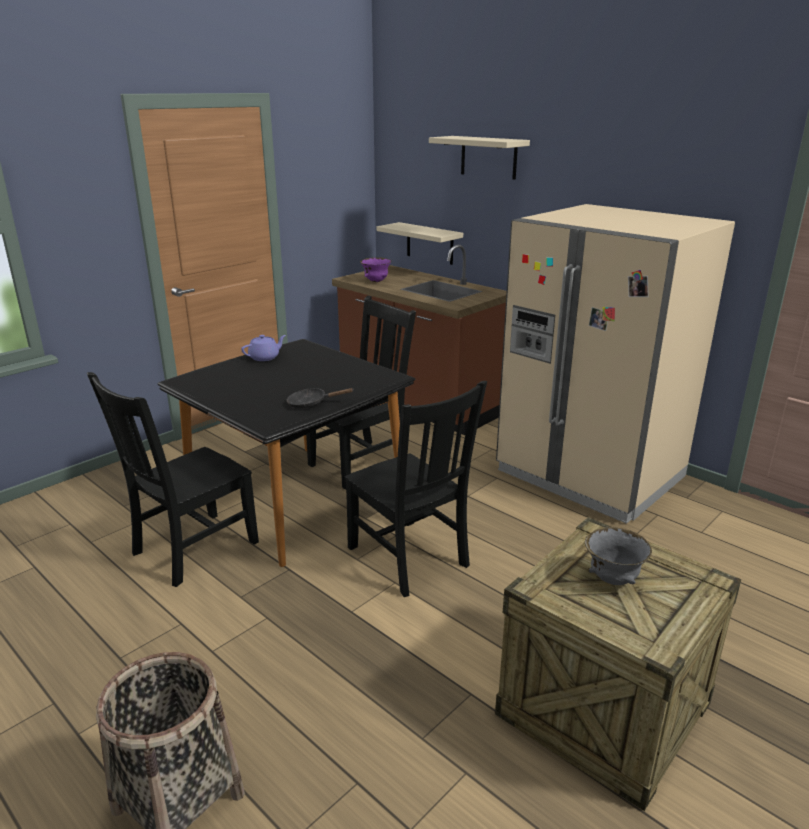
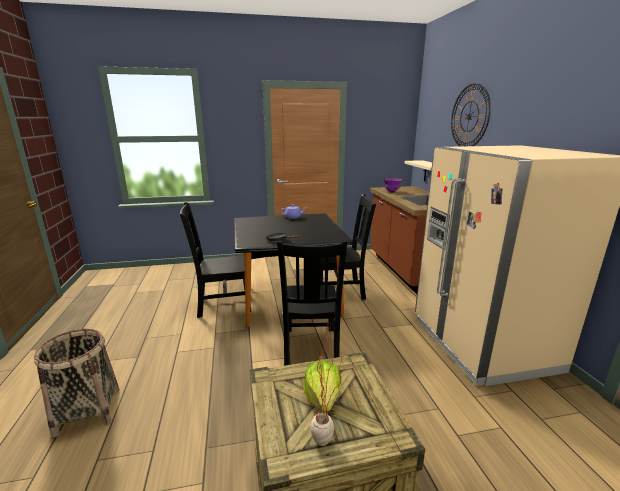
camera: 35 degrees right, 5 degrees down
(488, 157) = (469, 116): beige shelf -> wall clock
(613, 579) = (323, 397): grey bowl -> lettuce
(673, 621) = (323, 448): none -> potted plant

